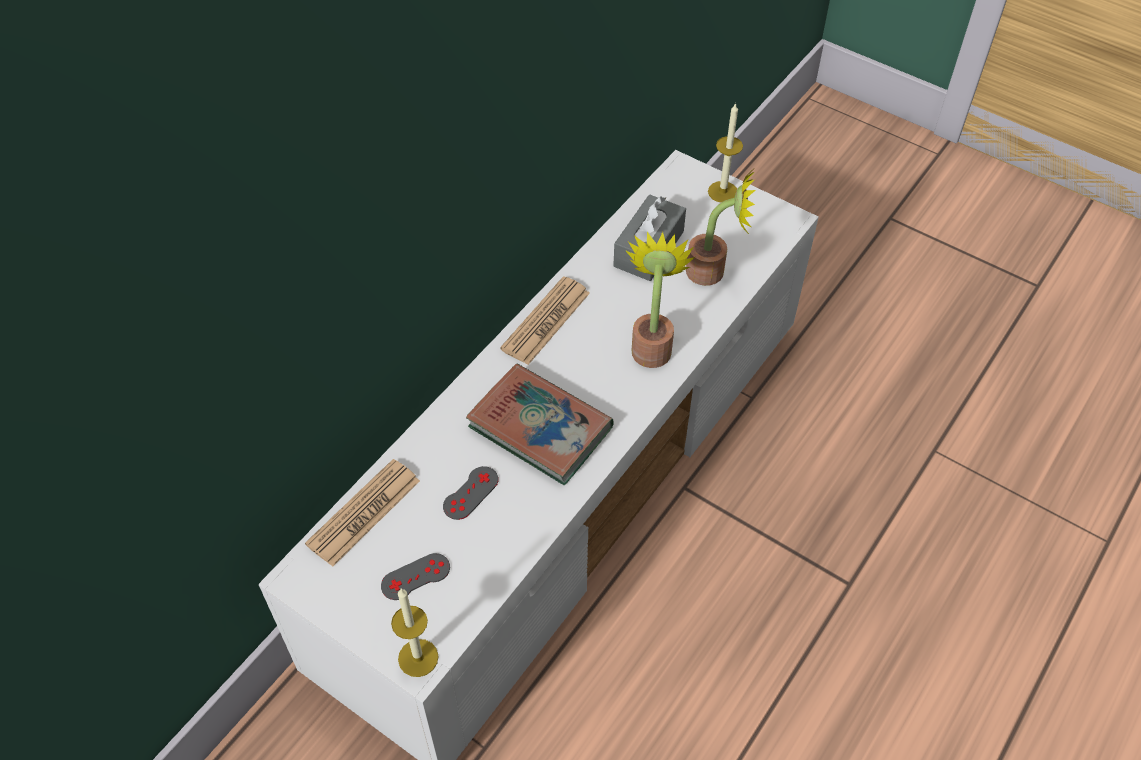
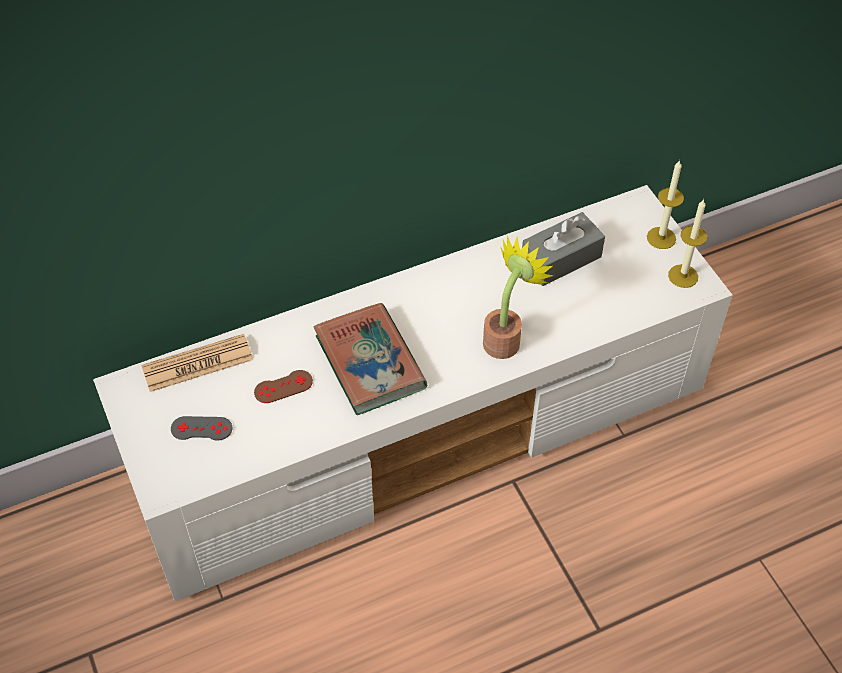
camera: 30 degrees right, 0 degrees up
(418, 658) = (163, 487): candle -> candle (683, 276)
(470, 493) = (283, 387): grey game controller -> brown game controller
(546, 321) = (434, 281): newspaper -> none
(713, 272) = (602, 301): potted plant -> none

